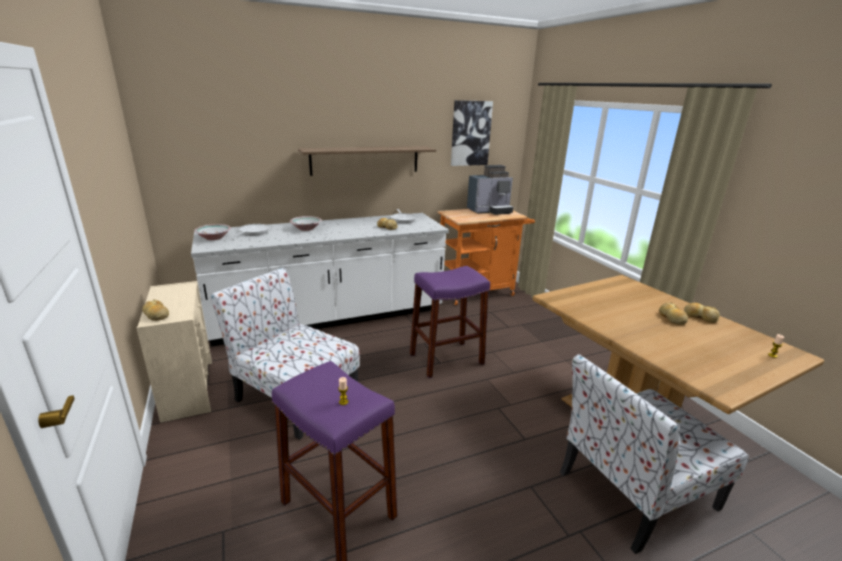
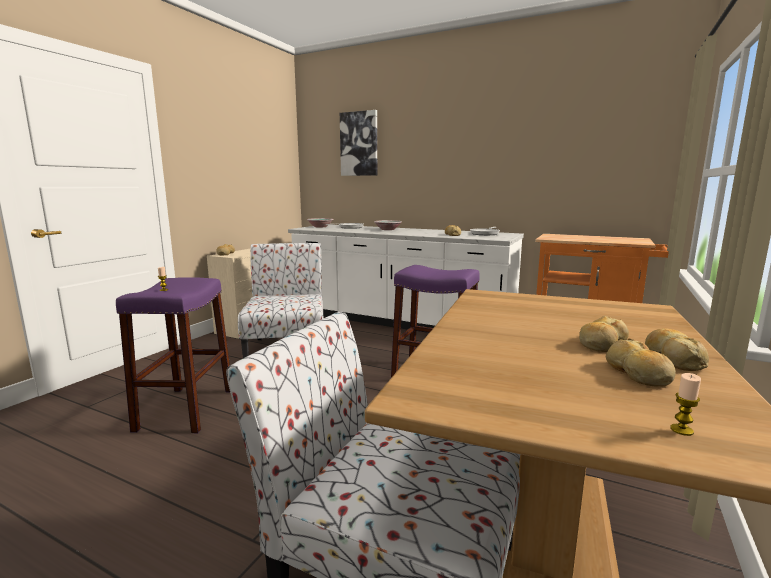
camera: 50 degrees right, 10 degrees down
(365, 160) = (462, 171): shelf -> none
(470, 133) = (597, 139): picture -> picture (359, 144)
(490, 211) = (613, 238): coffee machine -> none
(714, 332) = (637, 373): none -> bread

